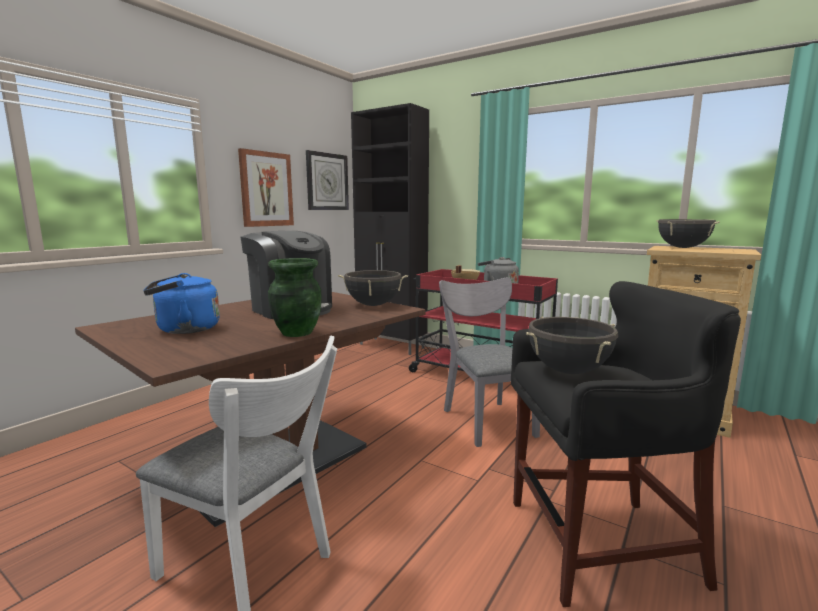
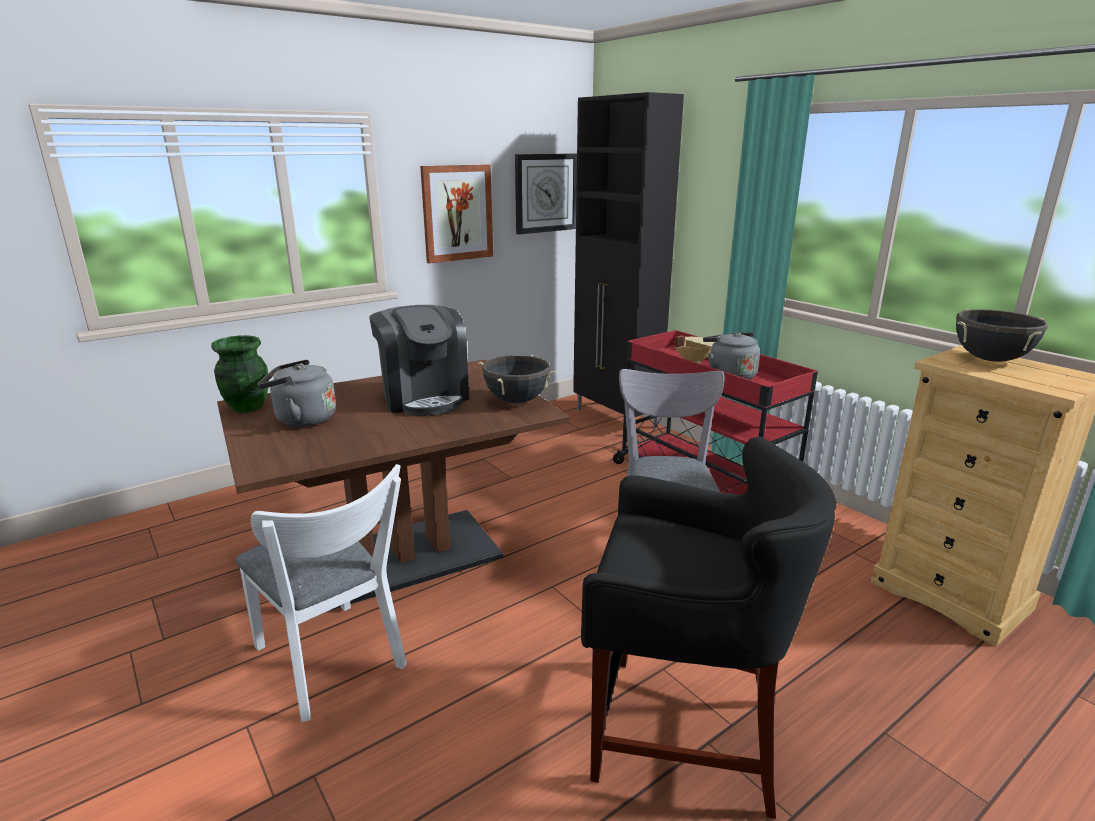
camera: 20 degrees right, 10 degrees up
(184, 329) = (301, 419): blue kettle -> grey kettle
(296, 333) = (396, 441): green vase -> green vase (247, 407)
(568, 371) = (648, 542): black cooking pot -> none

